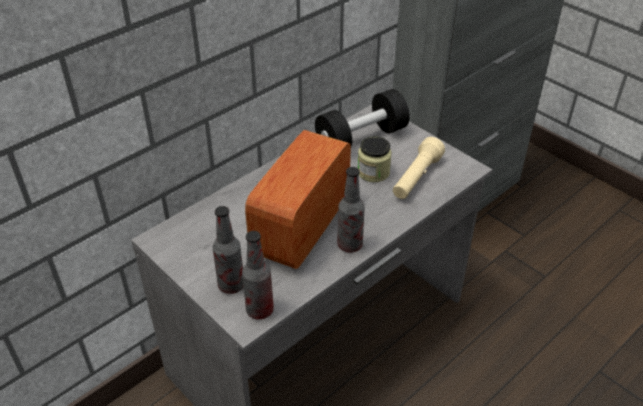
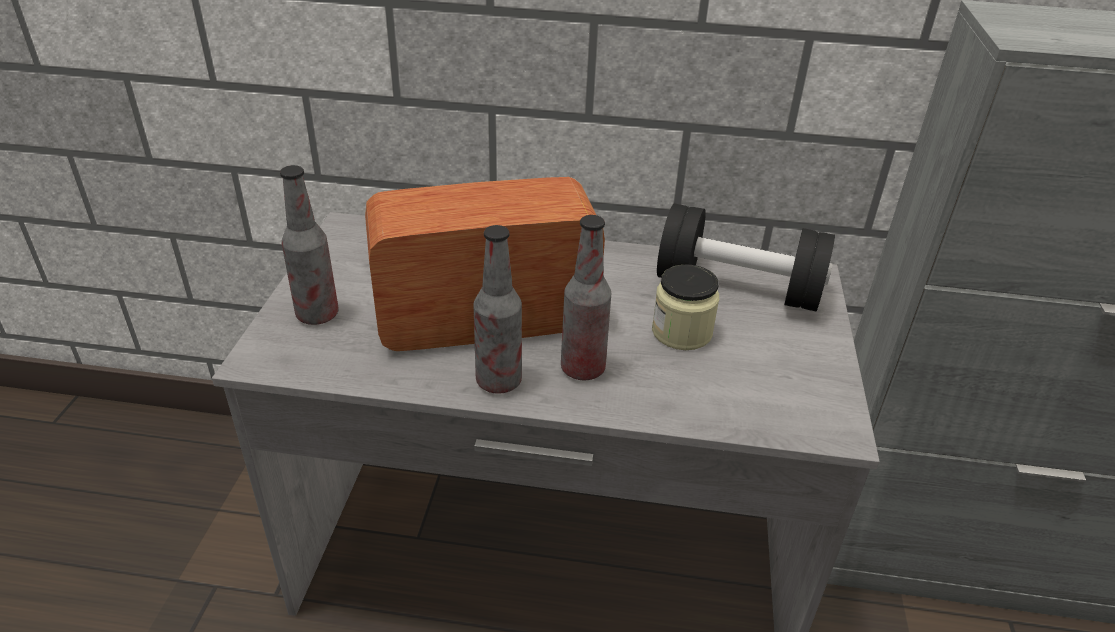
camera: 50 degrees right, 5 degrees down
(260, 310) = (291, 359): bottle -> bottle (582, 368)
(416, 178) = (728, 381): beige flashlight -> none

